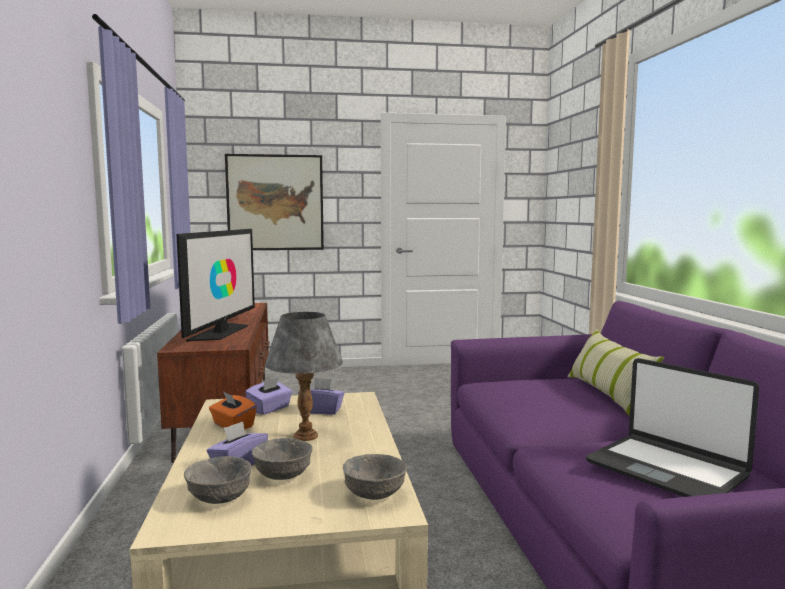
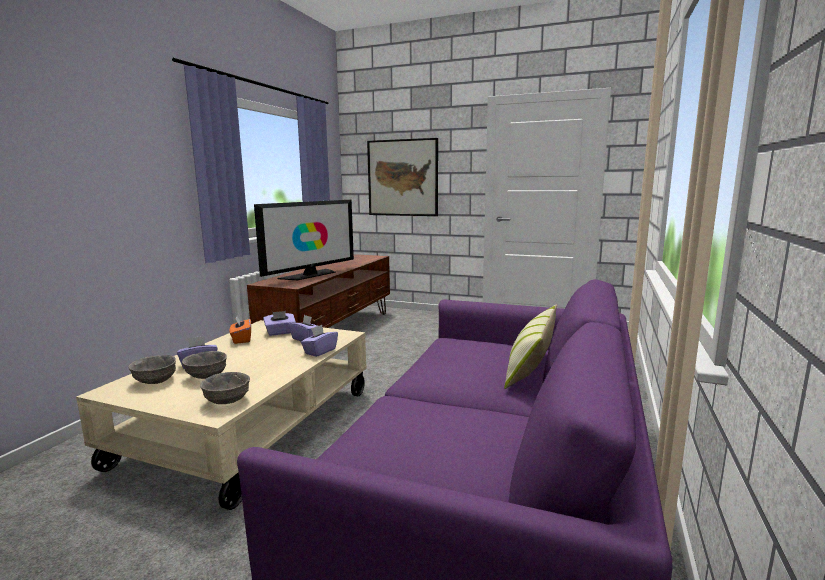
camera: 30 degrees right, 5 degrees up
(305, 436) = (265, 354): grey table lamp -> none
(367, 420) = (320, 351): none -> purple tissue box
(666, 469) = (431, 439): laptop -> none

